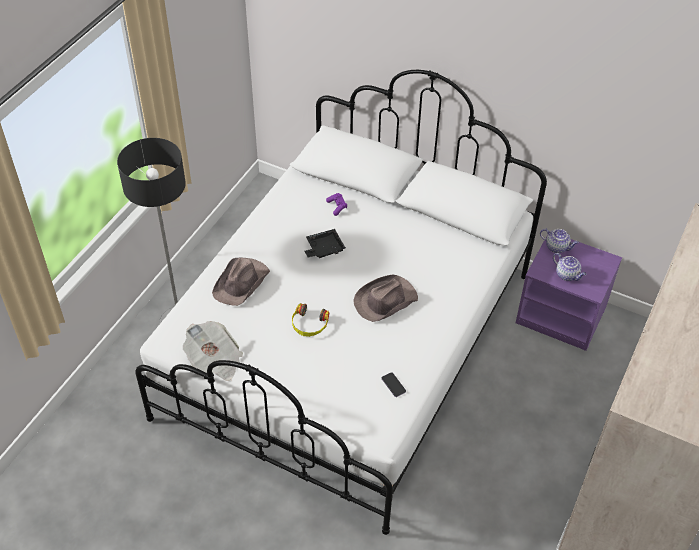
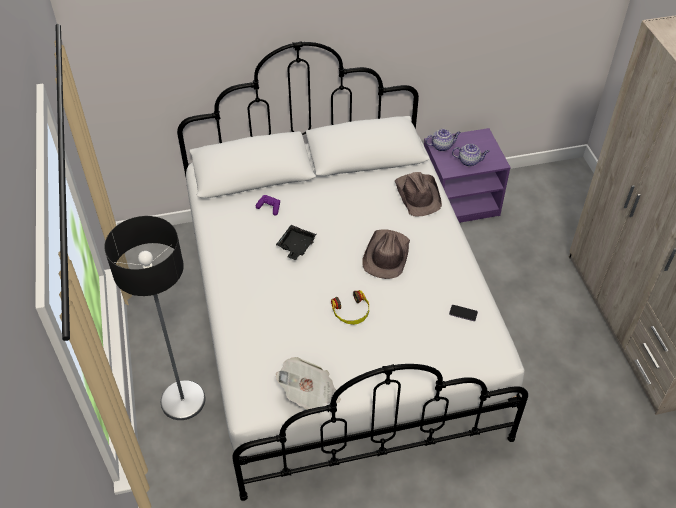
camera: 40 degrees left, 0 degrees up
(242, 282) = (260, 316): brown hat -> brown hat (418, 195)

